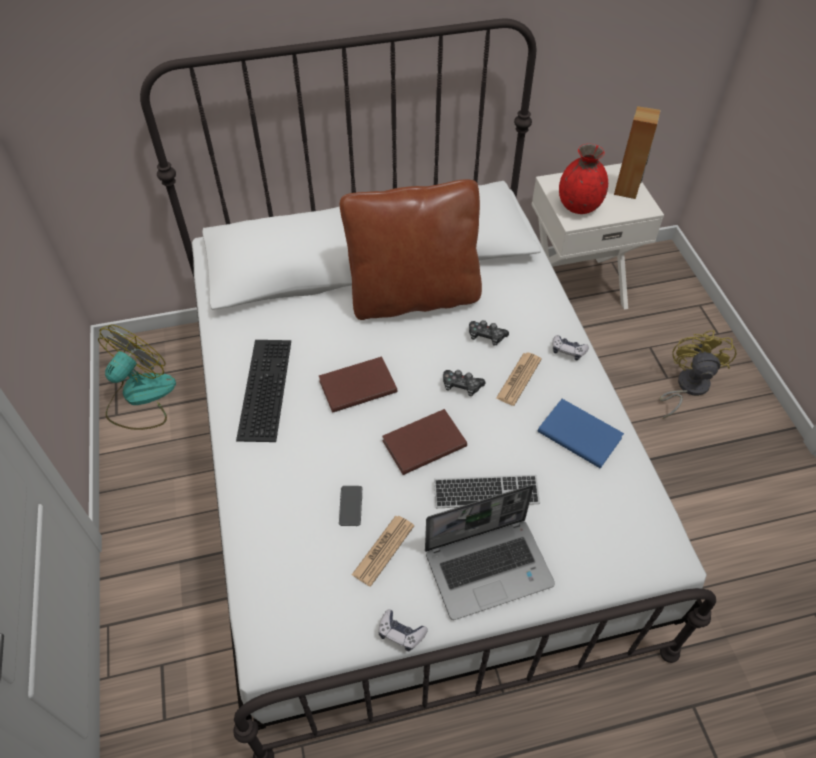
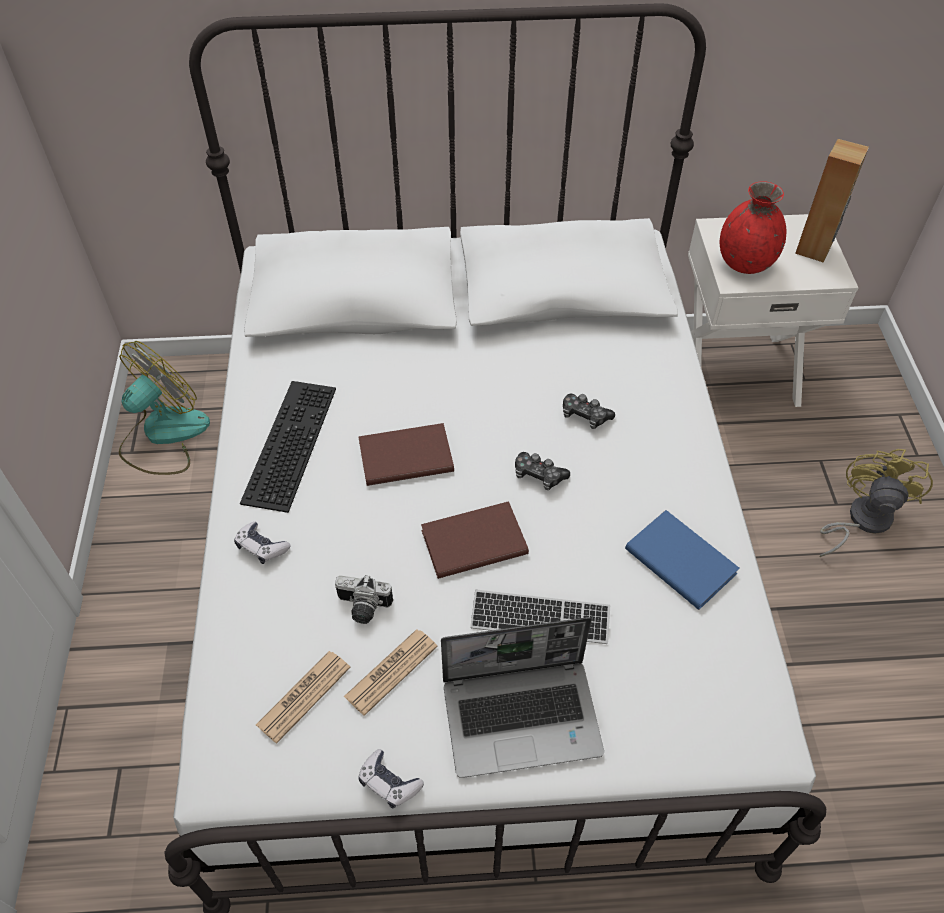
camera: 10 degrees right, 0 degrees up
(350, 506) = (362, 608): phone -> camera
(413, 296) = (502, 352): brown pillow -> none
(518, 379) = (615, 476): newspaper -> newspaper (304, 696)
(568, 351) = (689, 449): game controller -> game controller (261, 547)

